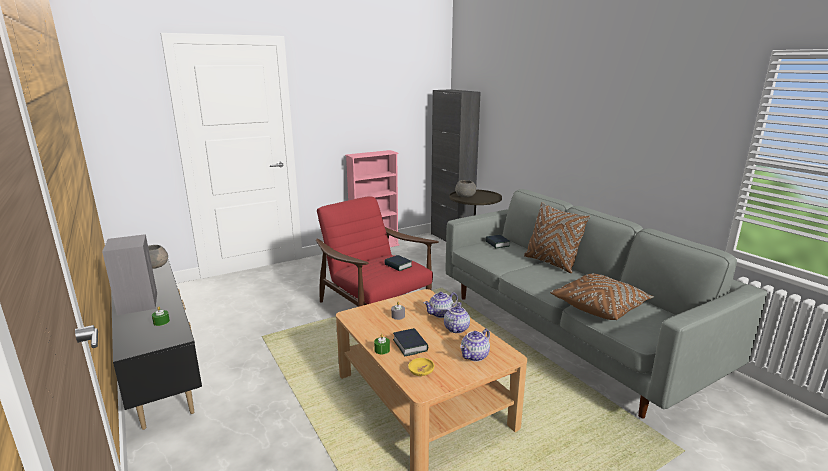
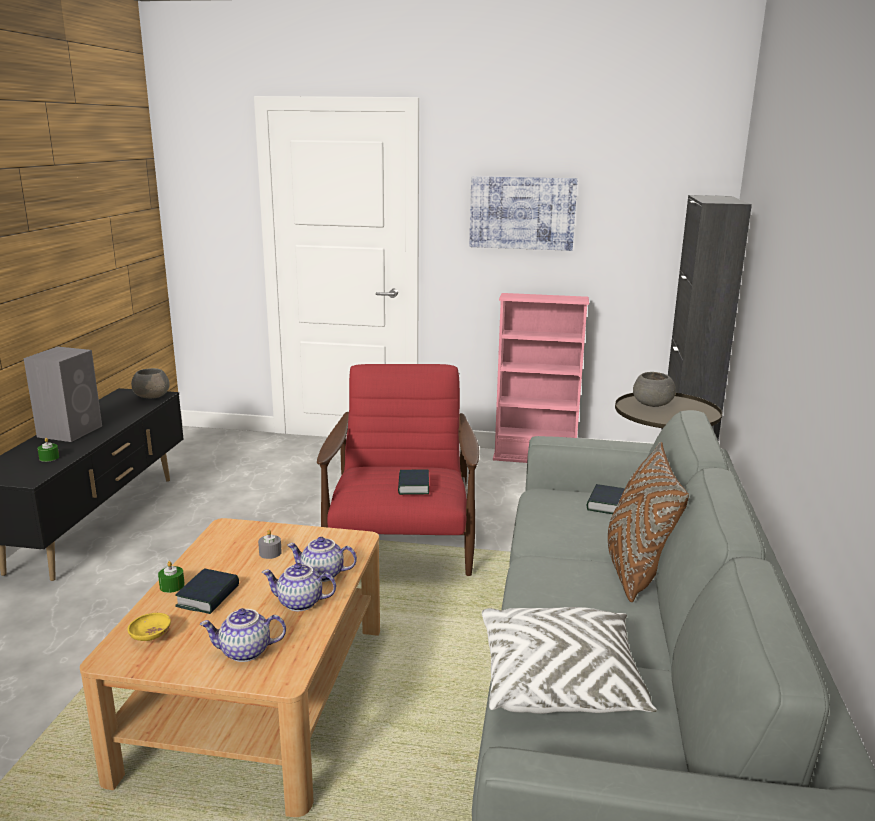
camera: 40 degrees right, 0 degrees up
(351, 105) = (522, 213): none -> picture
(455, 328) = (299, 603): teapot -> teapot turned 135 degrees counterclockwise
(600, 307) = (560, 681): brown pillow -> white pillow

